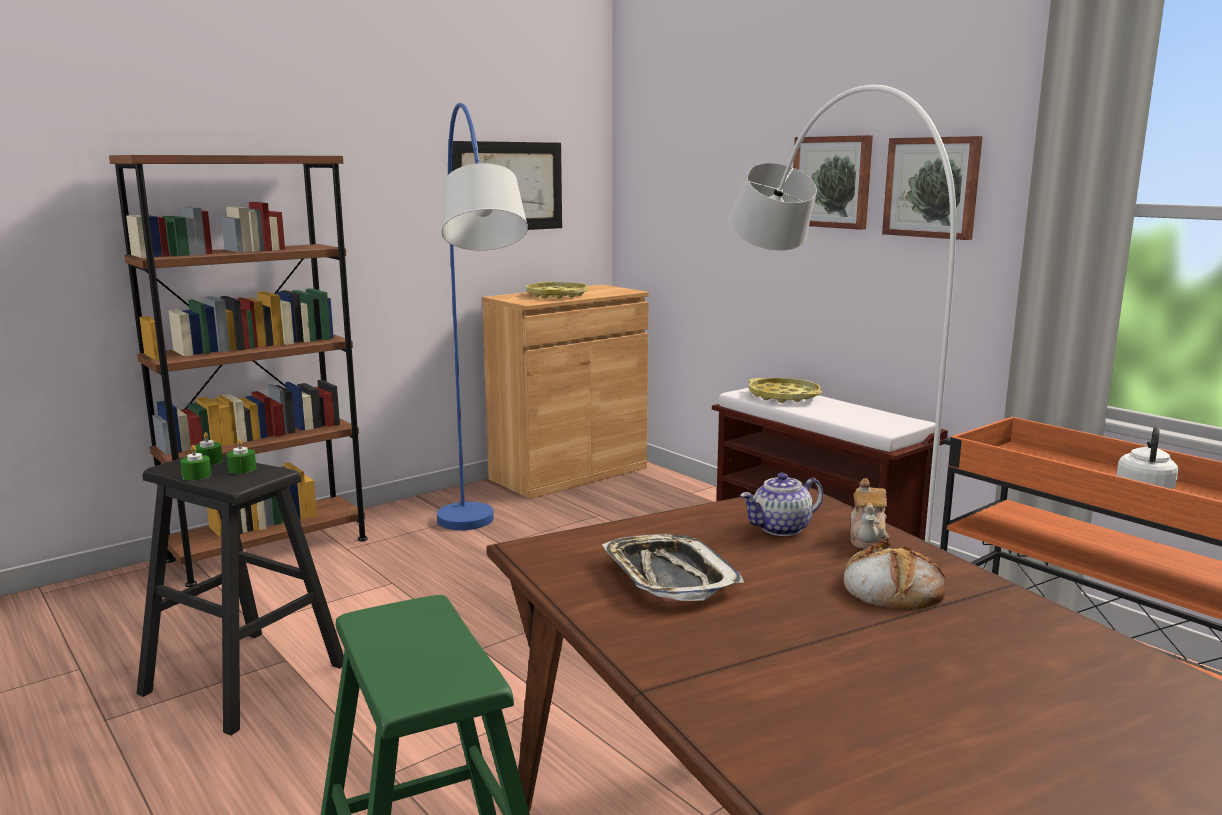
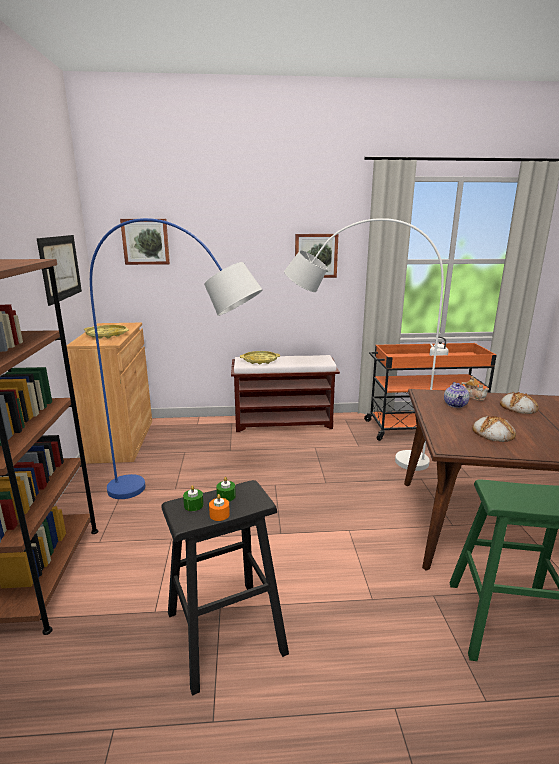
camera: 55 degrees left, 5 degrees up
(196, 476) = (219, 514): green candle -> orange candle
(668, 576) = (492, 433): tray -> bread
(832, 182) = (262, 254): picture -> picture (146, 241)

